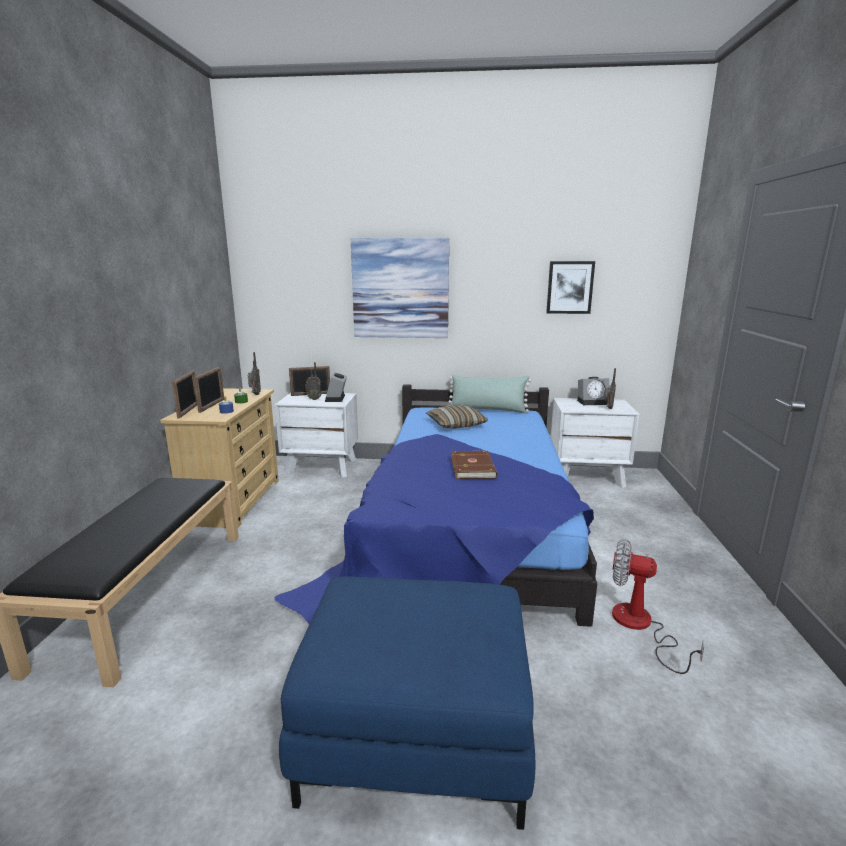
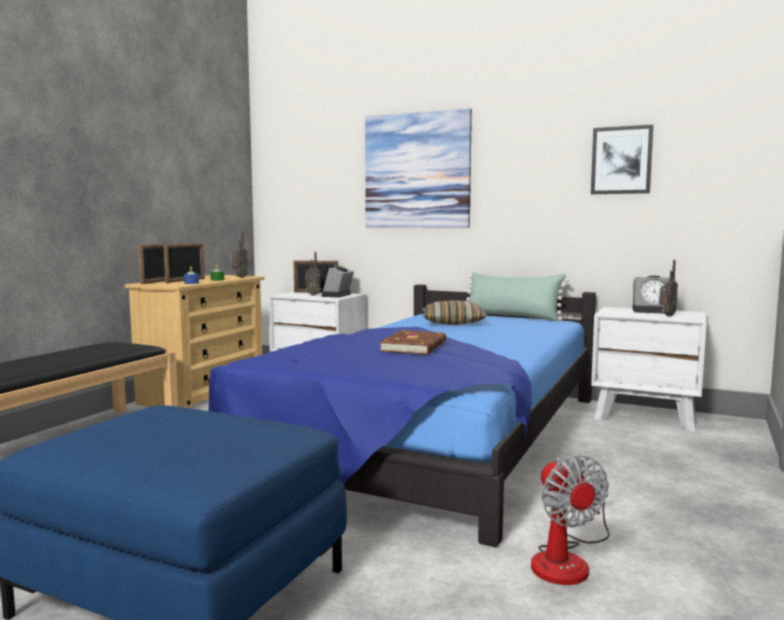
camera: 20 degrees right, 10 degrees down
(640, 626) = (567, 560): fan -> fan turned 150 degrees counterclockwise

